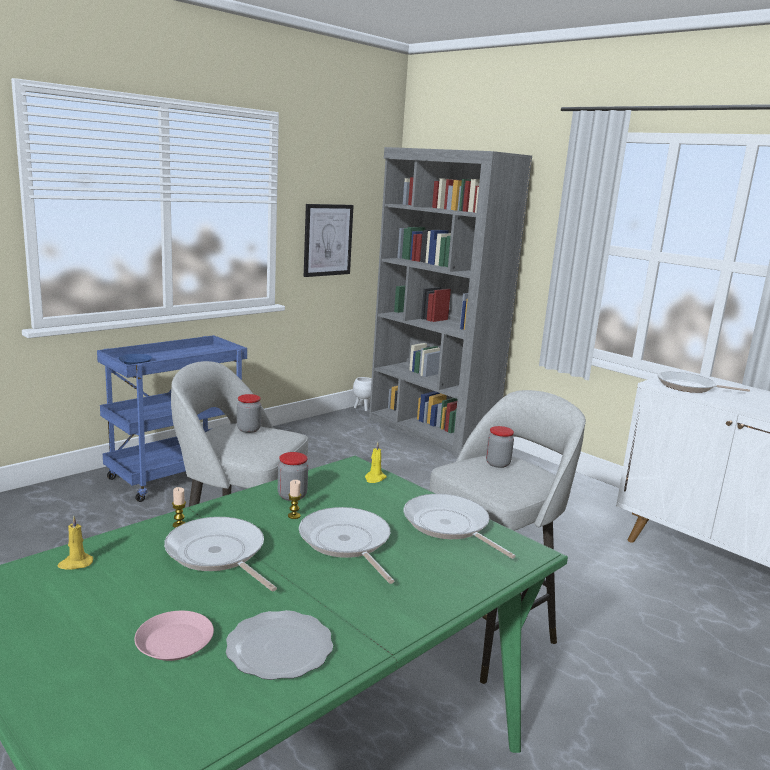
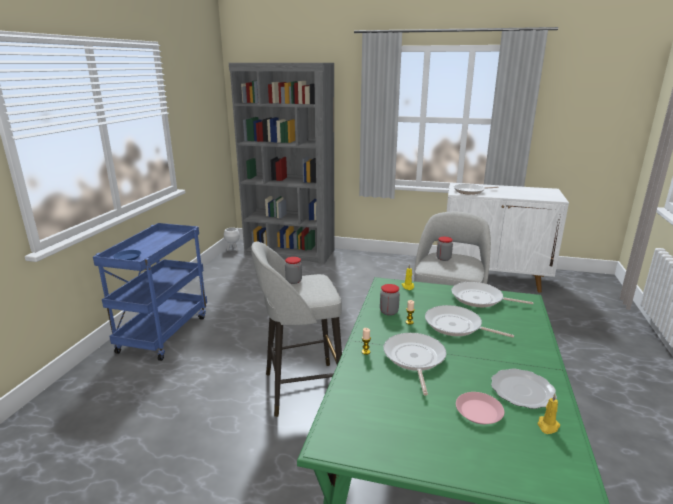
camera: 30 degrees left, 5 degrees up
(75, 563) = (356, 398): yellow candle -> yellow candle (547, 426)
(218, 554) = (414, 359): frying pan -> frying pan turned 75 degrees clockwise
(327, 240) = (197, 135): picture -> none

